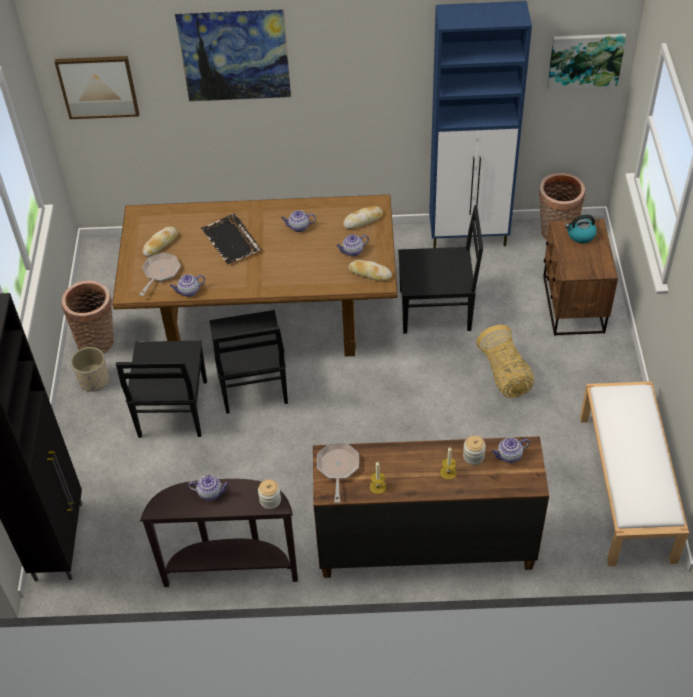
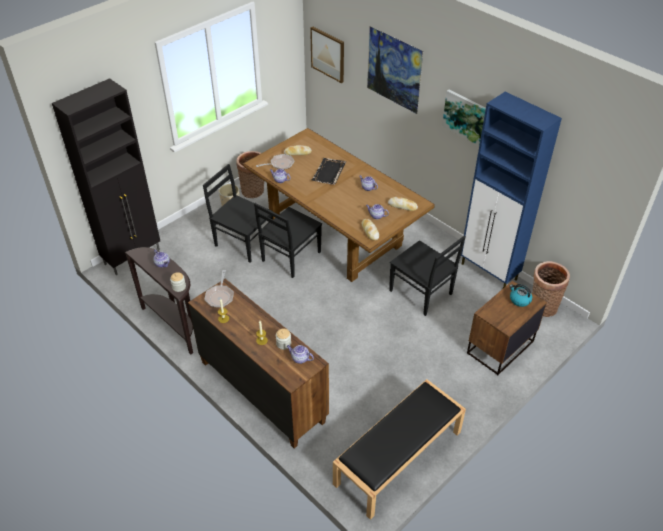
camera: 45 degrees right, 5 degrees down
(172, 410) = (243, 242): black chair -> black chair turned 75 degrees clockwise
(338, 468) = (220, 296): frying pan -> frying pan turned 135 degrees clockwise
(504, 374) = (412, 350): basket -> none
(585, 60) = (594, 186): picture -> picture (466, 117)
(627, 487) = (398, 458): white bench -> black bench

